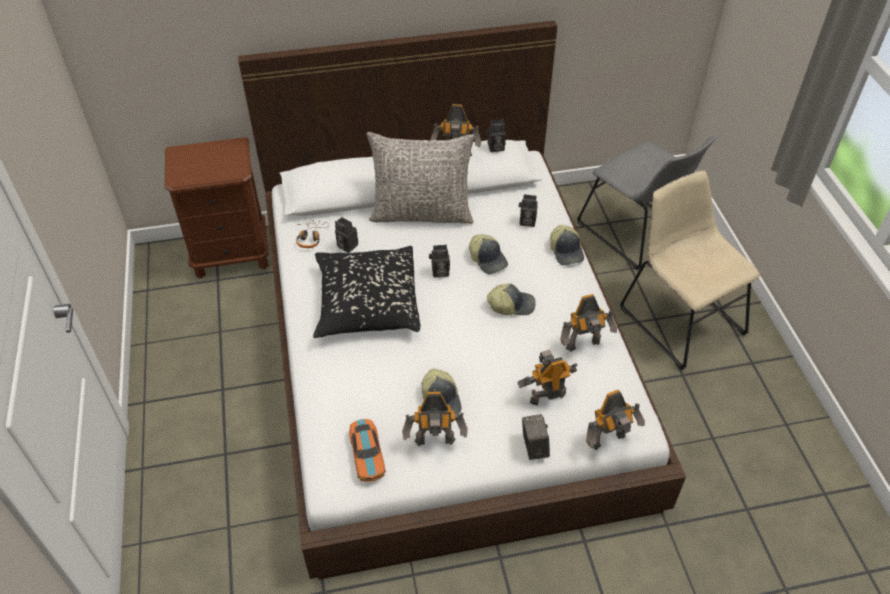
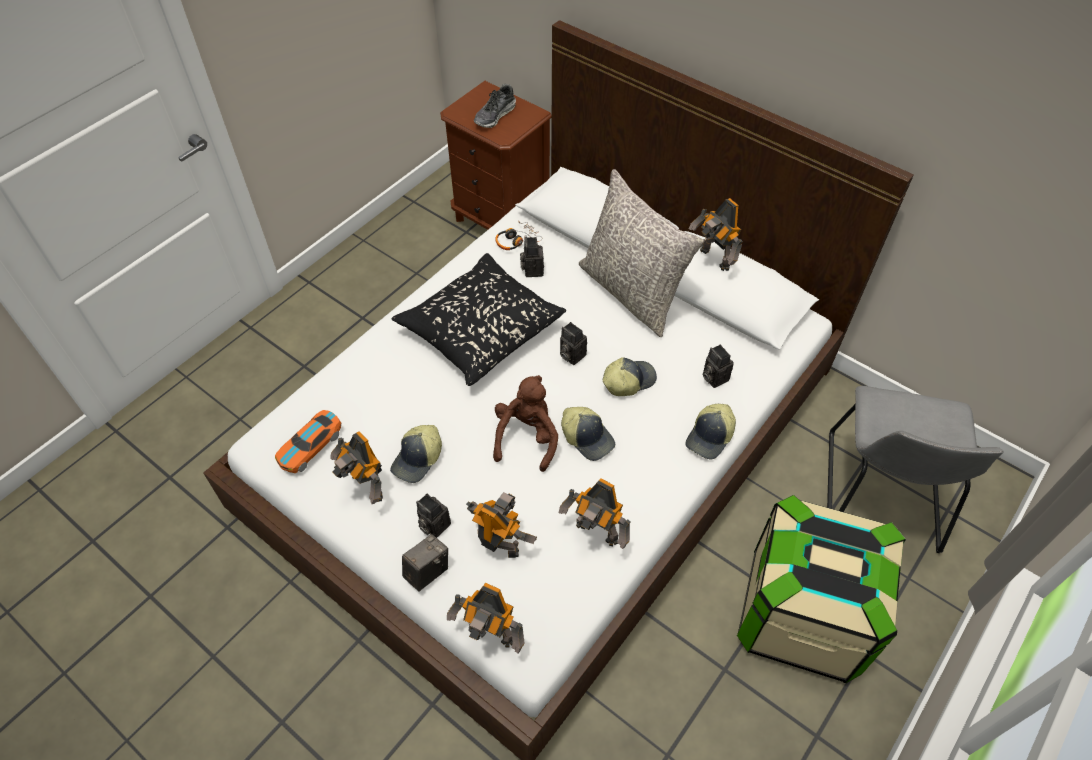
camera: 50 degrees right, 5 degrees up
(210, 163) = (495, 115): none -> shoe
(480, 334) = (527, 437): none -> brown plush toy
(488, 259) = (628, 380): cap -> cap turned 135 degrees counterclockwise
(495, 148) = (762, 280): camera -> camera (433, 525)
(678, 317) = (802, 615): beige chair -> storage box

